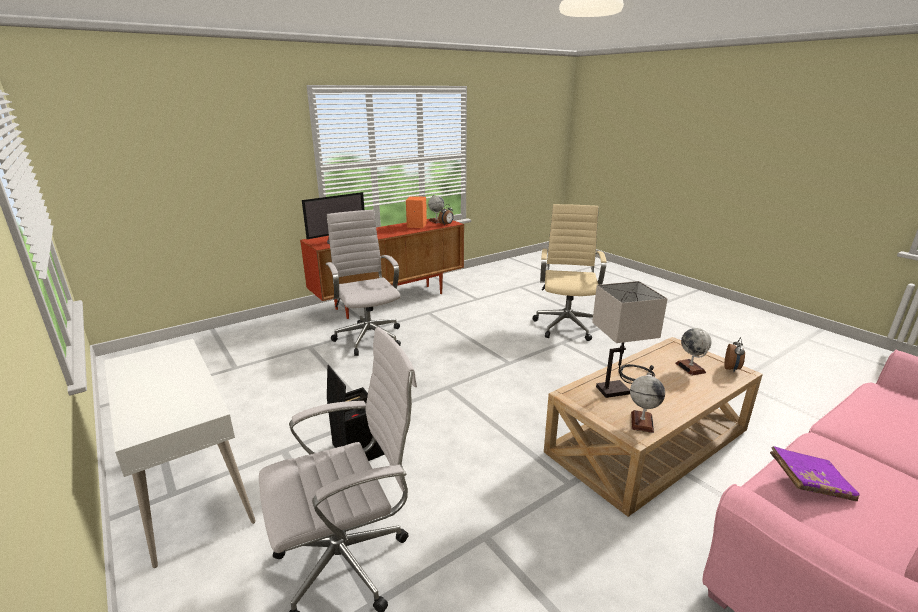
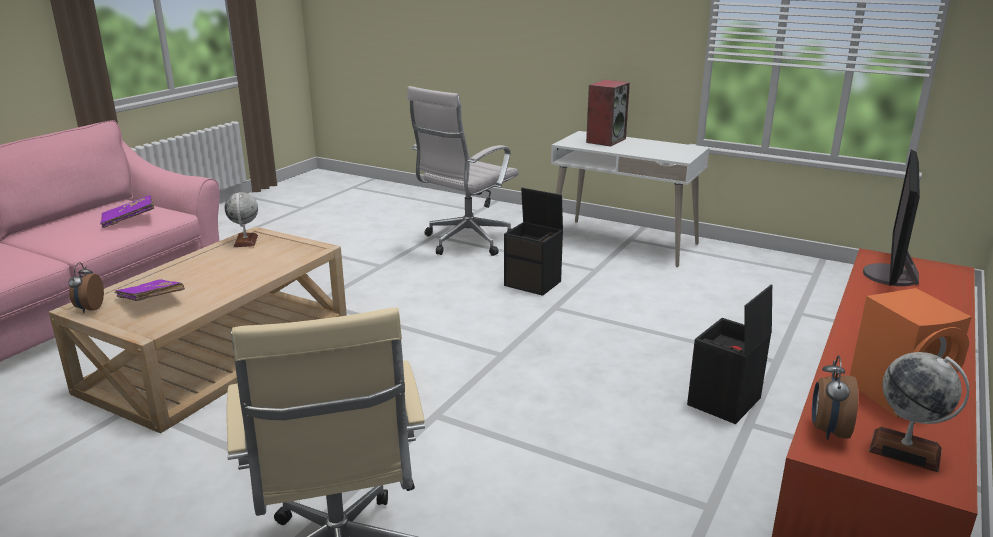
camera: 155 degrees right, 0 degrees up
(155, 405) = (605, 140): none -> speaker
(368, 337) = (724, 402): white office chair -> black storage box
(624, 383) = (252, 267): table lamp -> none
(690, 368) = (151, 301): globe -> purple book

